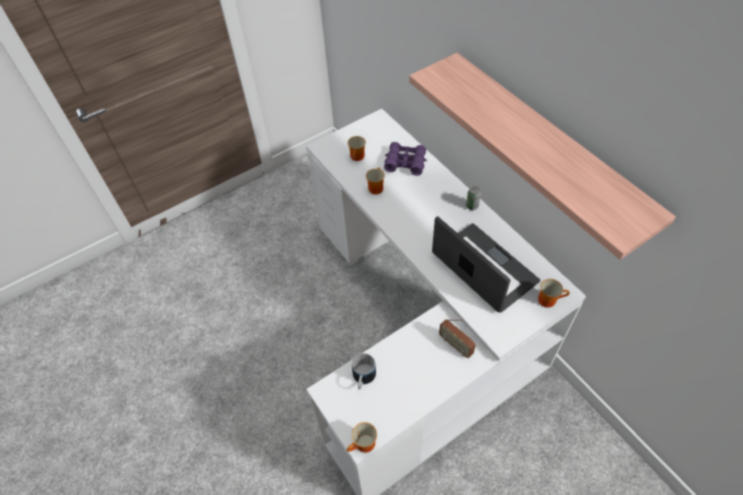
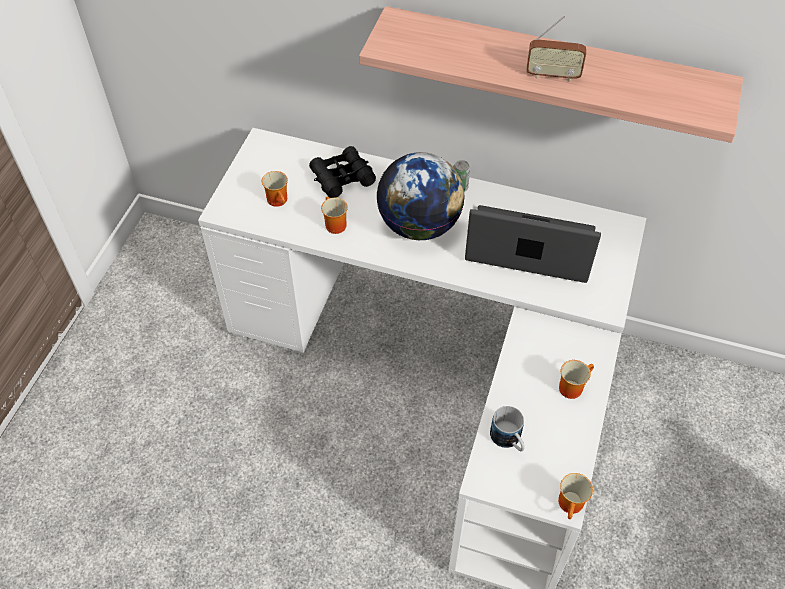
camera: 40 degrees left, 0 degrees up
(405, 162) = (342, 177): purple binoculars -> black binoculars
(425, 215) = (419, 225): none -> globe
(455, 345) = (567, 344): radio -> radio (552, 75)
(548, 299) = (617, 241): mug -> mug (571, 386)

